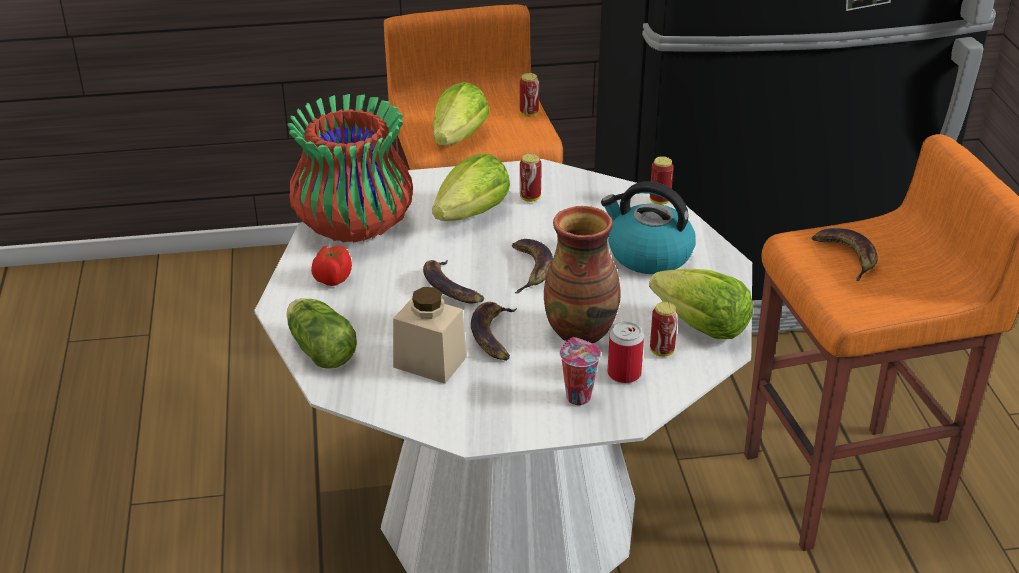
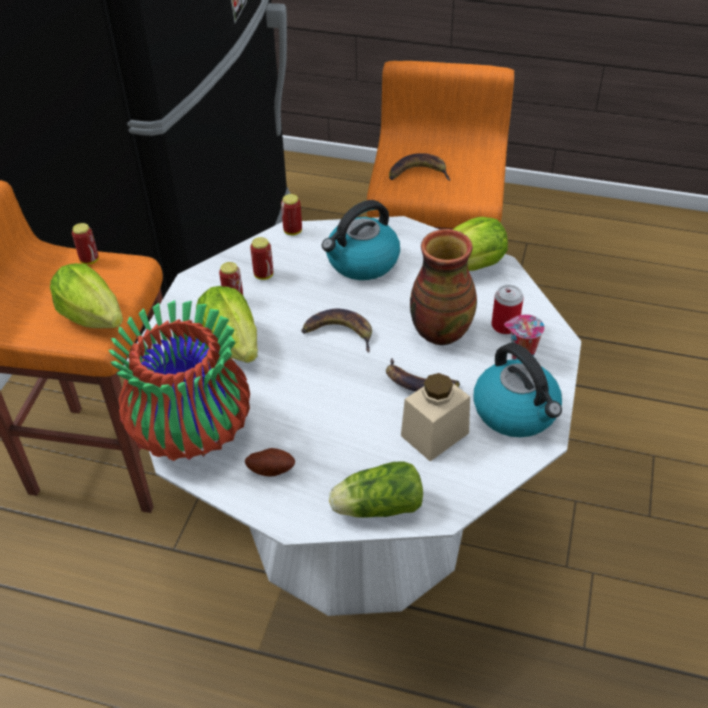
camera: 65 degrees left, 10 degrees up
(332, 279) = (271, 469): tomato -> potato
(449, 287) = (335, 391): banana -> none
(495, 410) = (517, 412): none -> kettle
(662, 351) = (487, 297): can -> can (263, 275)

